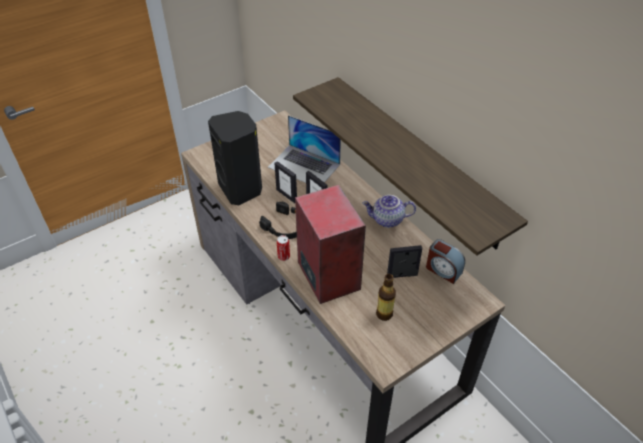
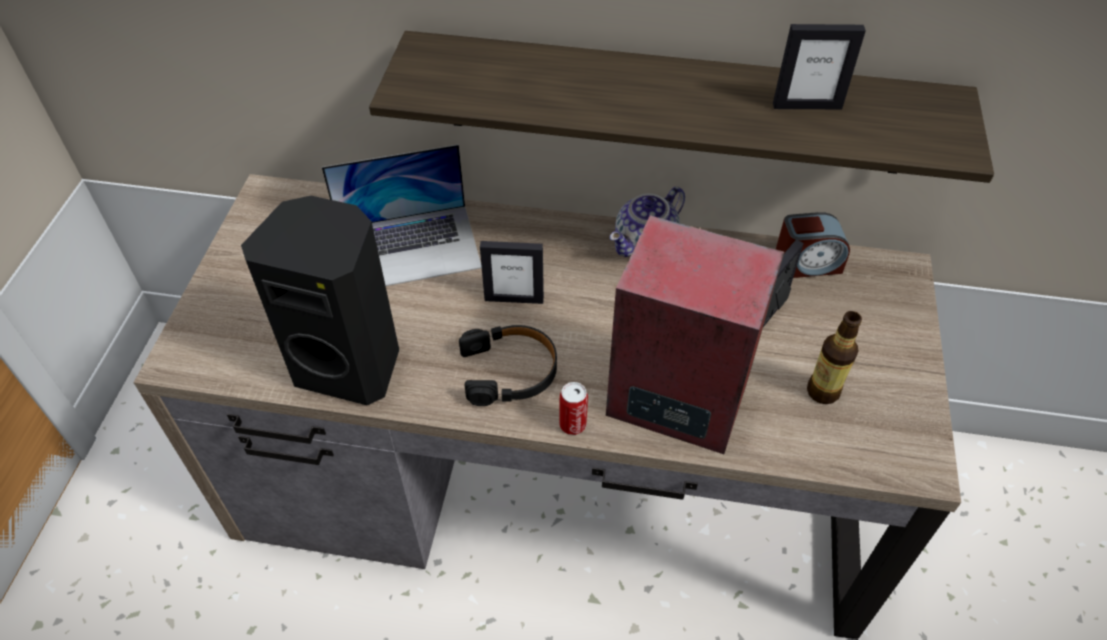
camera: 45 degrees left, 5 degrees up
(286, 195) = (443, 317): picture frame -> picture frame (807, 105)

